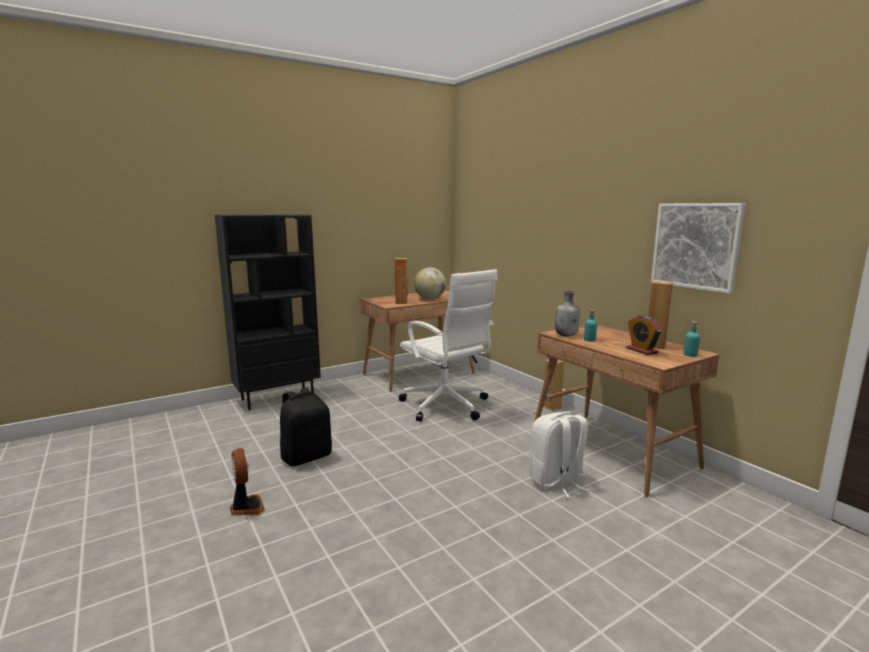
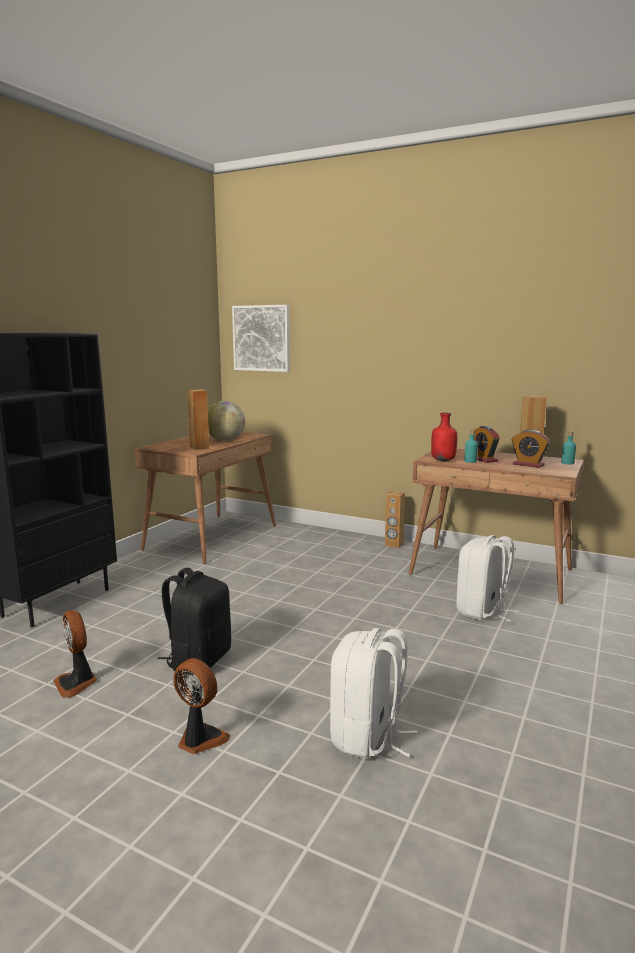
camera: 30 degrees left, 0 degrees up
(230, 450) = (77, 683): none -> fan
(341, 545) = (368, 737): none -> white backpack
(446, 406) = (290, 566): white office chair -> none
(566, 335) = (443, 460): grey bottle -> red bottle
(607, 340) = (483, 459): none -> alarm clock
(696, 246) = (550, 360): picture -> picture (261, 338)

